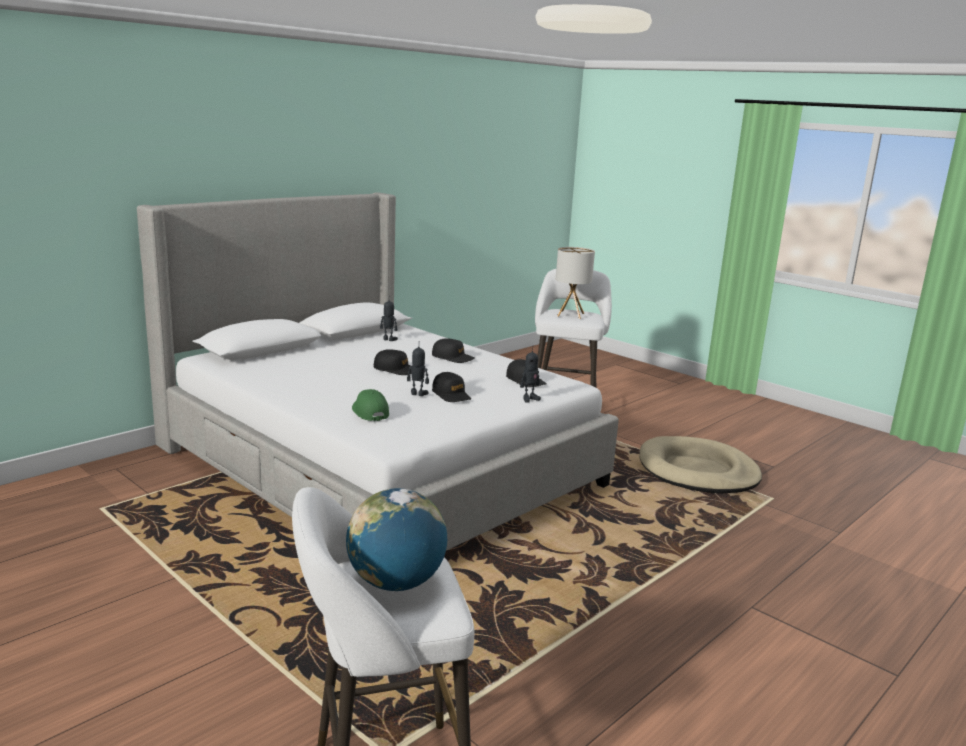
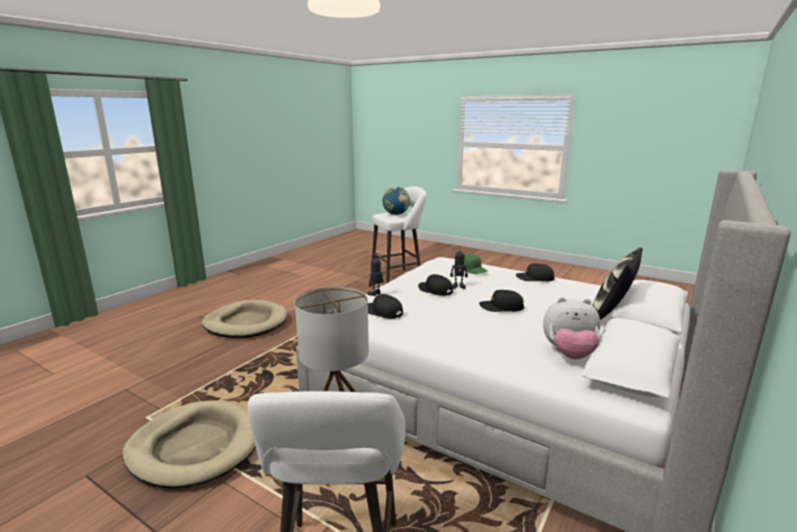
camera: 170 degrees right, 0 degrees up
(299, 353) = (610, 316): none -> pillow
(388, 340) = (569, 354): toy robot -> plush toy
(452, 357) = (469, 333): black cap -> black cap (534, 278)
(768, 632) = (246, 323): none -> beige dog bed

